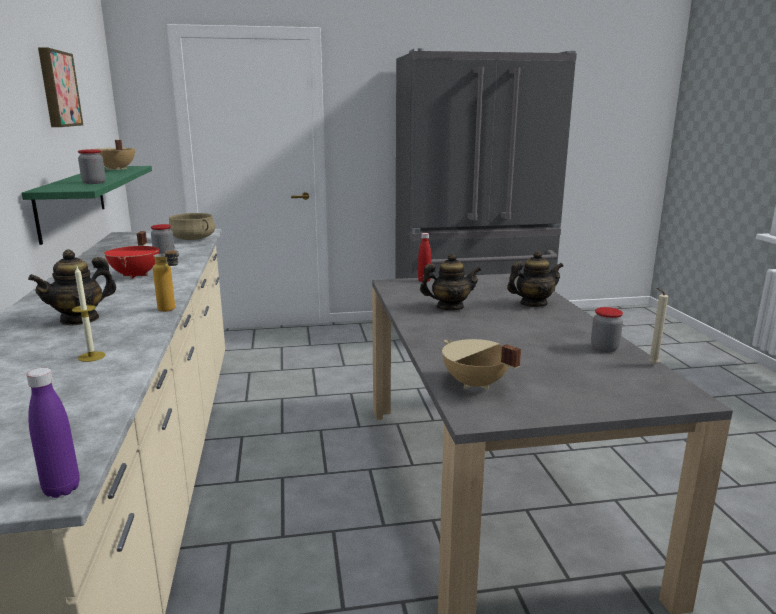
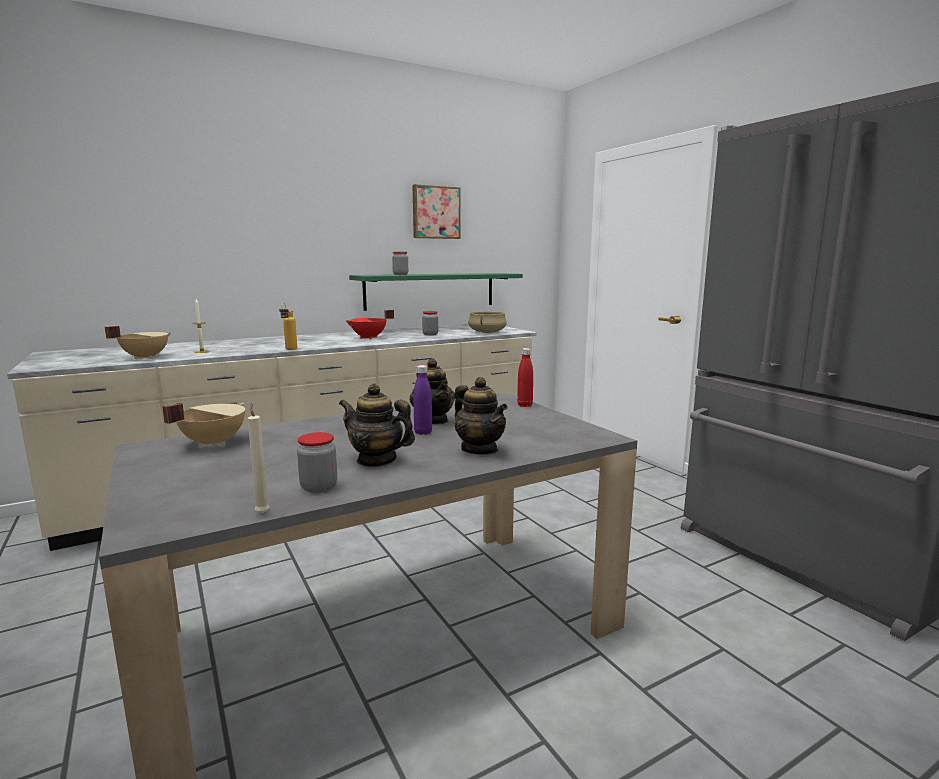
camera: 70 degrees right, 5 degrees down
(61, 489) = (33, 368): purple bottle -> purple bottle (423, 432)
(80, 319) = (269, 343): teapot -> teapot (376, 460)
(116, 169) = (483, 273): beige cooking pot -> beige cooking pot (145, 357)

